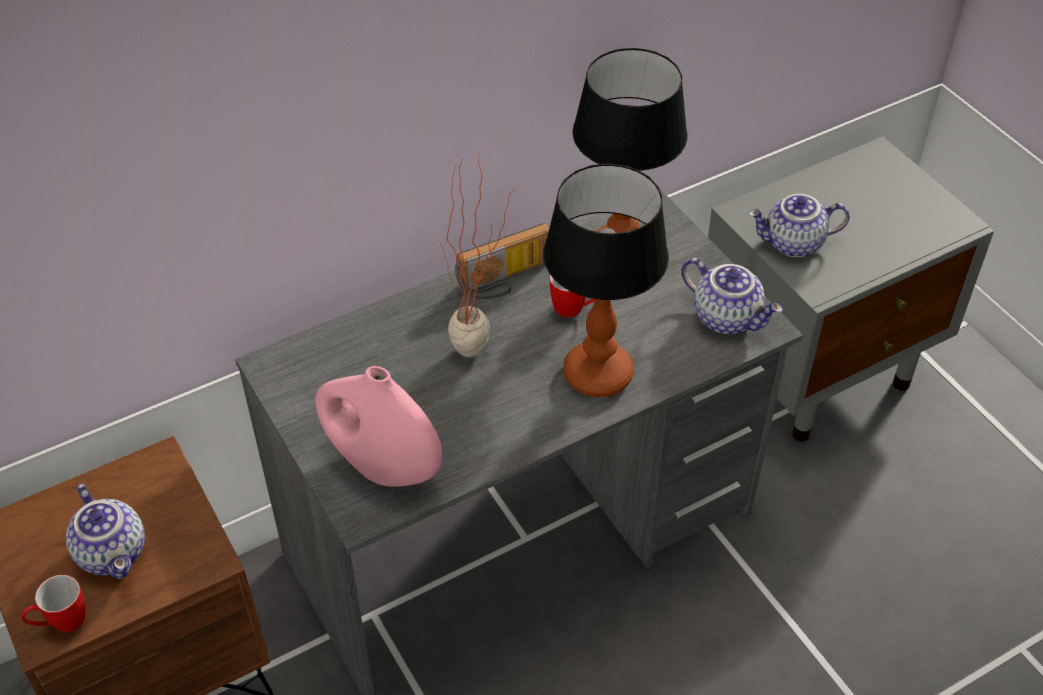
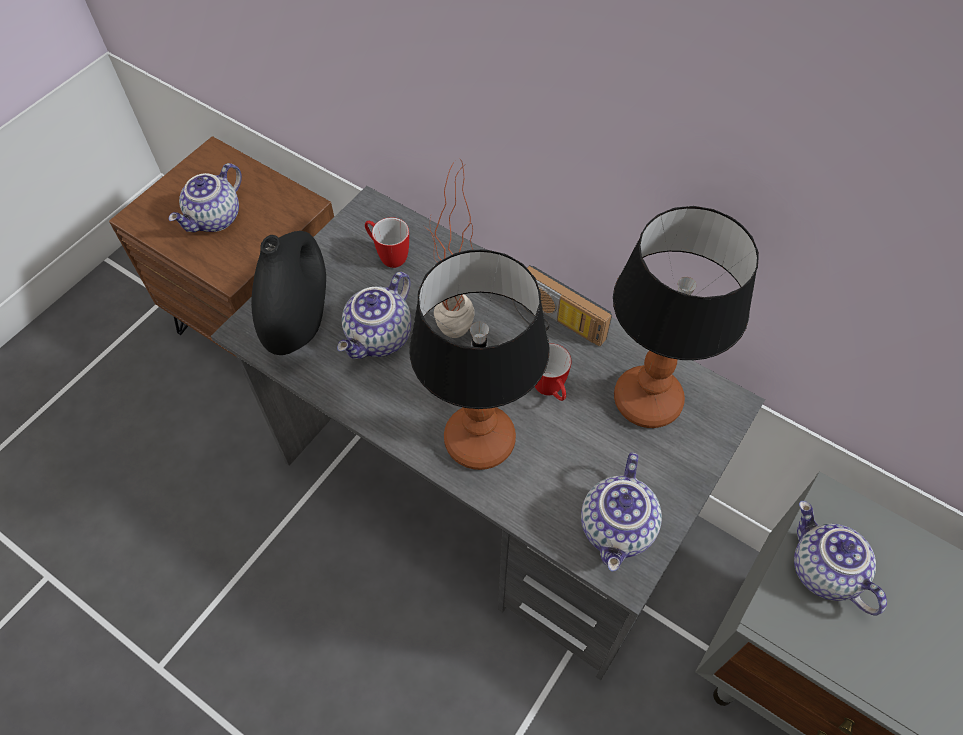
camera: 65 degrees right, 10 degrees up
(61, 624) = (149, 220): mug -> mug (388, 255)
(382, 467) = (300, 323): pink vase -> black vase
(442, 408) = (380, 338): none -> teapot

